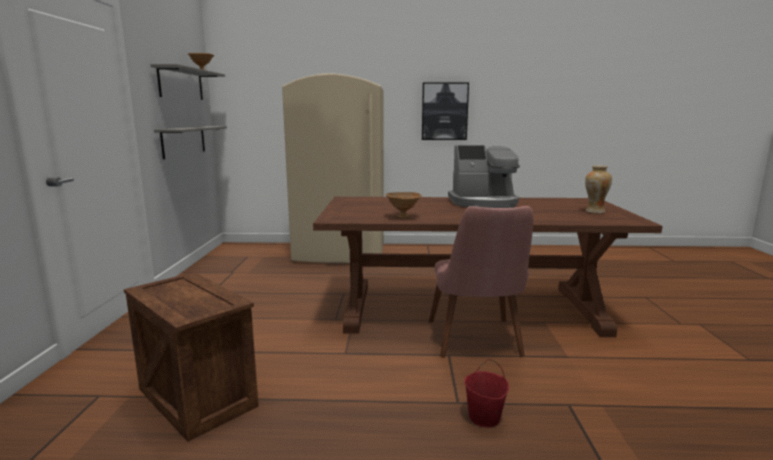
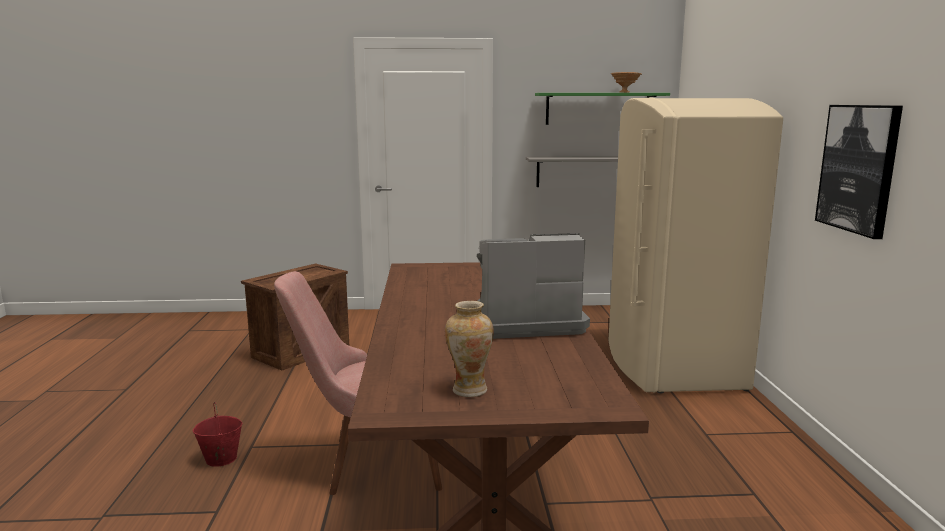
camera: 85 degrees right, 0 degrees up
(181, 84) = (597, 108): grey shelf -> green shelf
(402, 217) = (416, 287): brown bowl -> none
(484, 203) = (526, 322): coffee machine -> coffee machine turned 90 degrees clockwise

